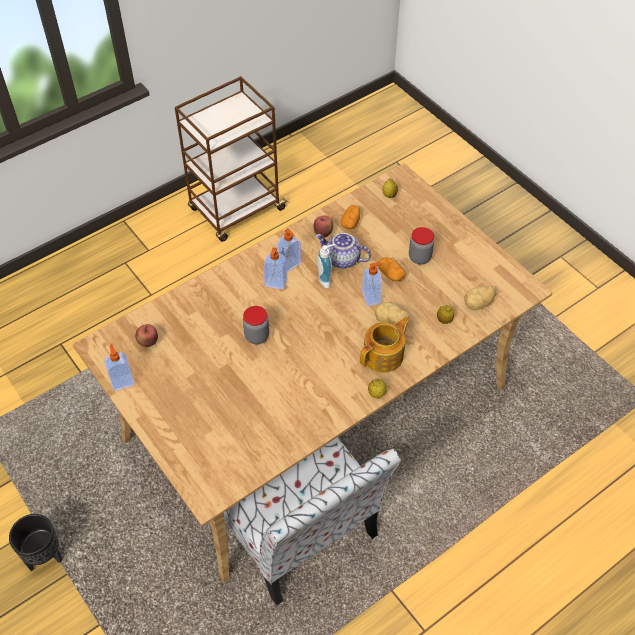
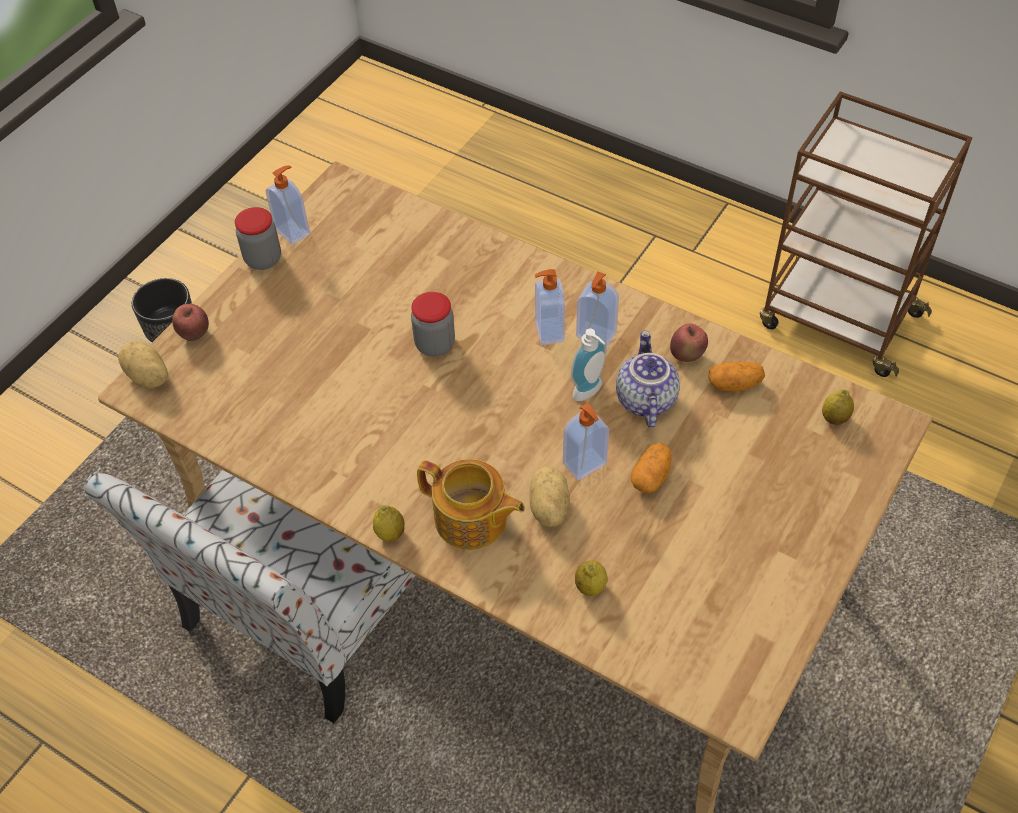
camera: 70 degrees right, 0 degrees up
(148, 342) = (369, 231): apple -> apple (194, 334)
(419, 257) = (714, 507): jar -> jar (263, 259)
(478, 304) = (655, 632): potato -> potato (147, 377)

